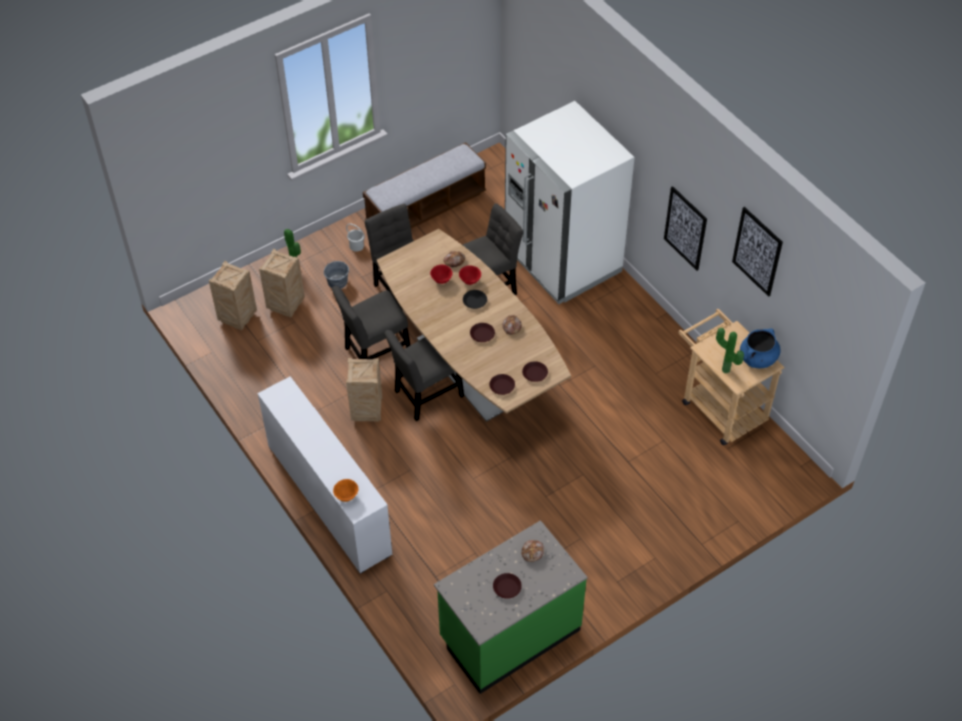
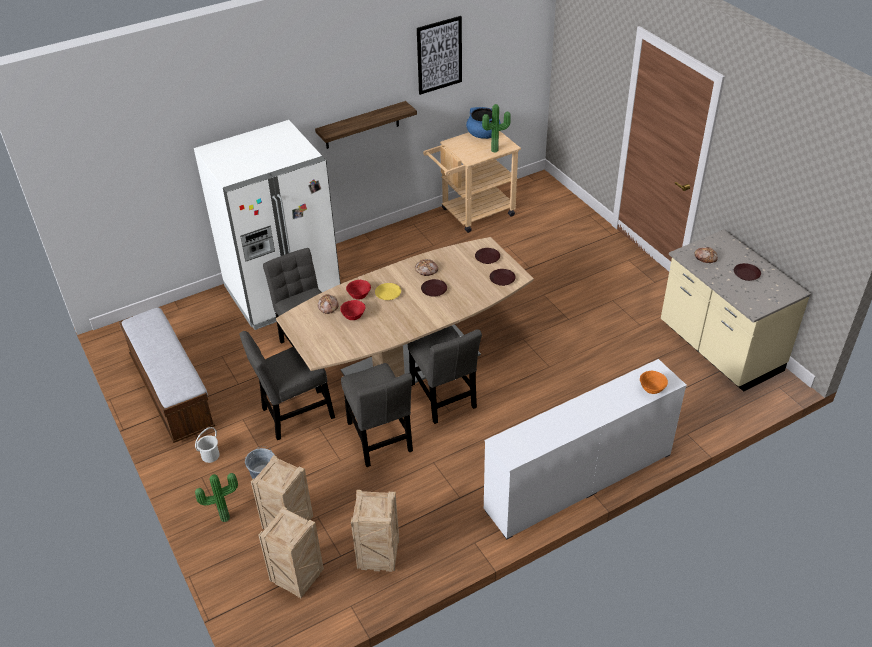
camera: 85 degrees left, 10 degrees down
(367, 411) = (461, 447): crate -> crate (379, 556)
(475, 301) = (388, 293): black plate -> yellow plate
(509, 633) = (718, 349): green counter -> beige counter
(685, 228) = (362, 125): picture -> shelf

